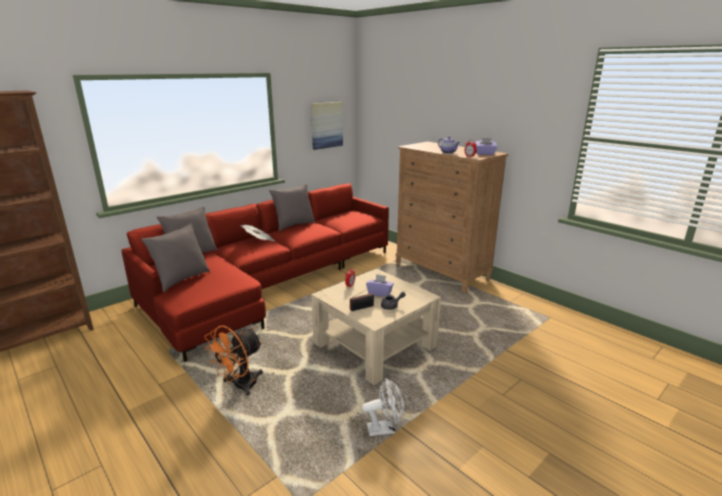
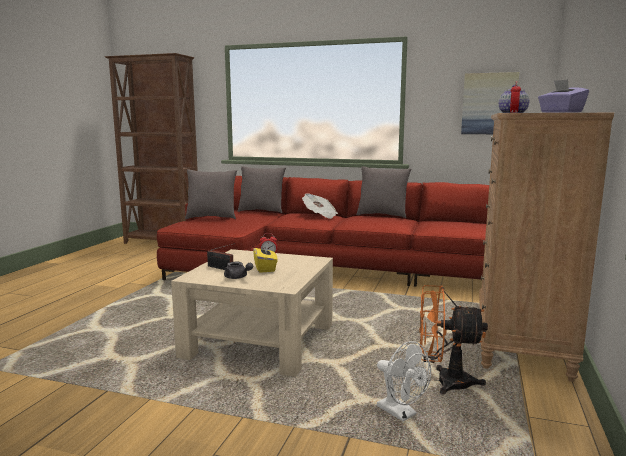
camera: 60 degrees right, 10 degrees down
(240, 386) = (141, 305): orange fan -> orange fan (444, 382)
(379, 293) = (265, 268): purple tissue box -> yellow tissue box
(385, 429) = (100, 382): white fan -> white fan (401, 414)

